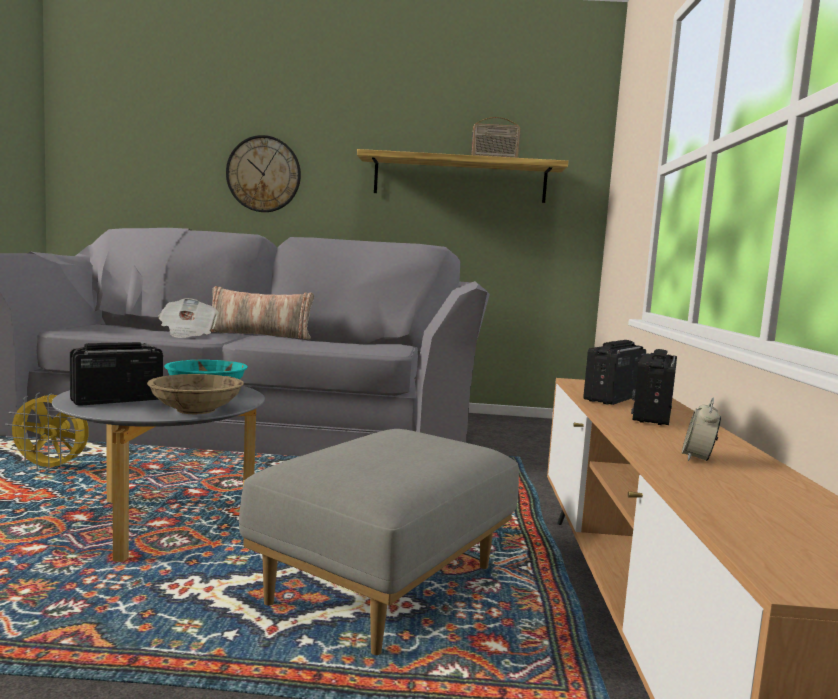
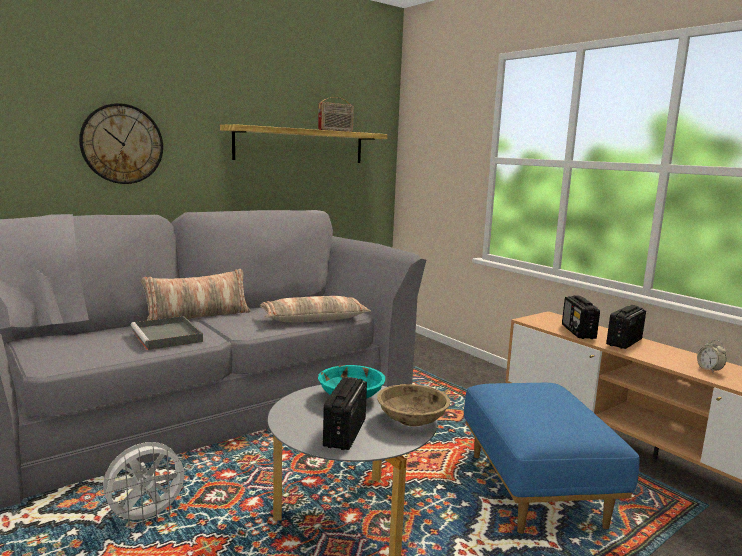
camera: 40 degrees left, 5 degrees up
(51, 468) = (147, 517): yellow fan -> white fan
(187, 334) = (168, 336): newspaper -> grey tray
(342, 348) = (313, 319): none -> pillow
(385, 587) = (536, 490): grey ottoman -> blue ottoman
(652, 415) = (624, 342): radio -> radio turned 60 degrees clockwise

